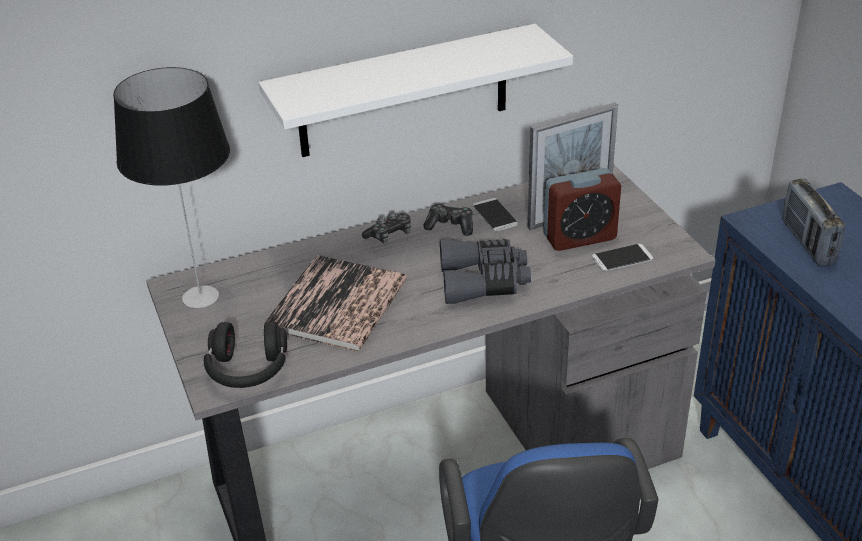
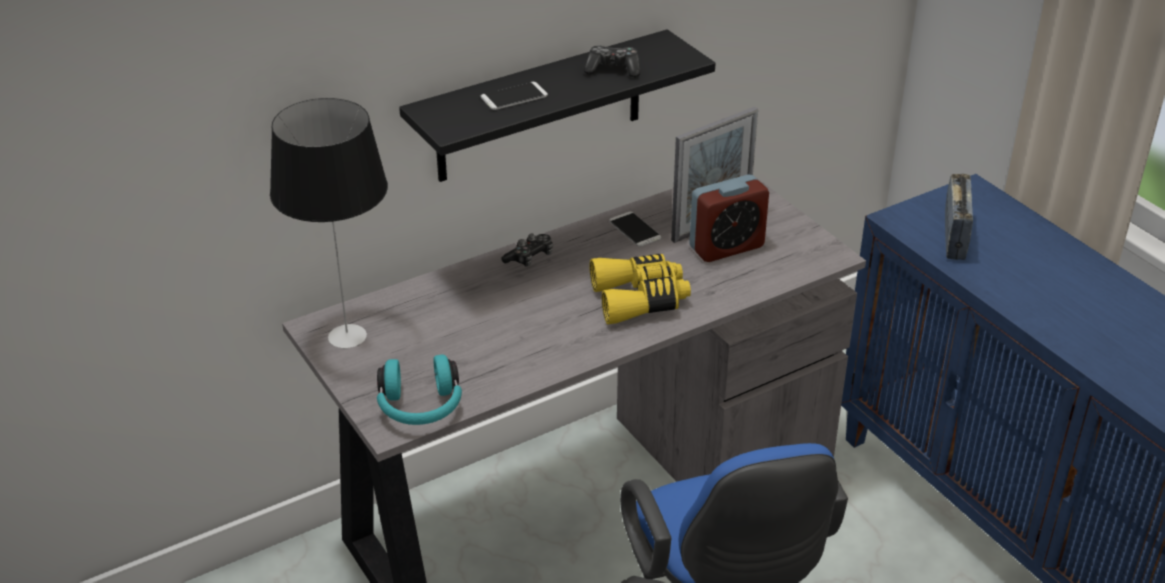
camera: 10 degrees left, 0 degrees up
(247, 371) = (420, 408): black headphones -> turquoise headphones
(337, 304) = (495, 333): book -> none
(403, 92) = (539, 107): white shelf -> black shelf
(450, 226) = (591, 244): game controller -> game controller (613, 69)
(484, 281) = (640, 299): grey binoculars -> yellow binoculars
(622, 258) = (774, 265): phone -> phone (514, 97)
(807, 243) = (954, 237): radio -> radio turned 150 degrees counterclockwise

